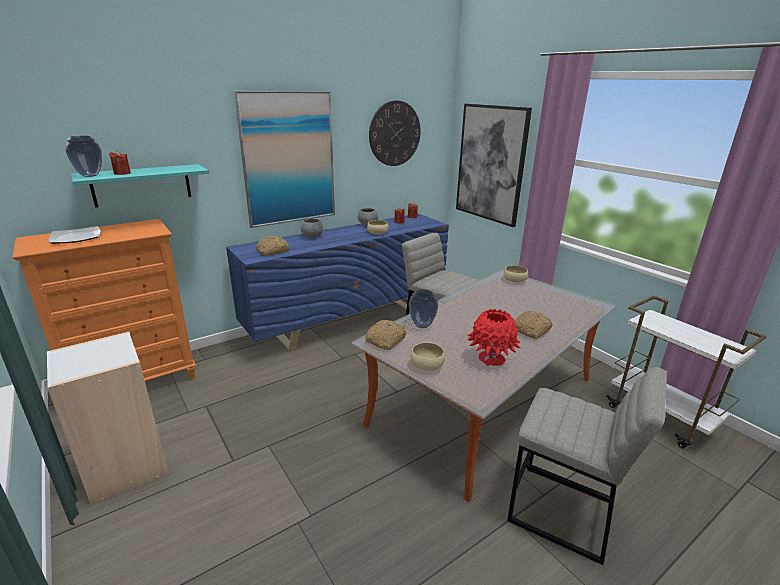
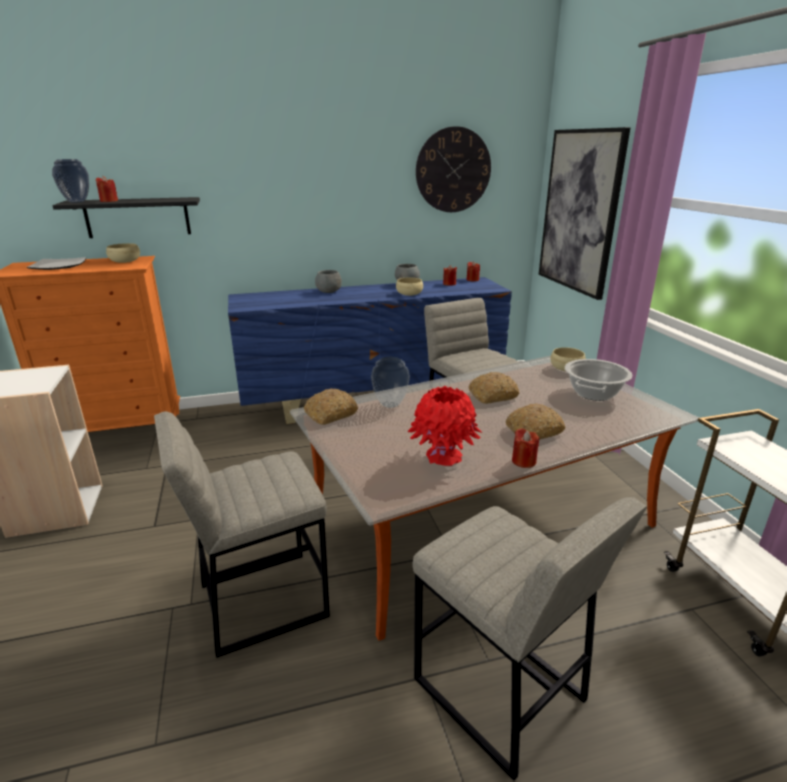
camera: 20 degrees right, 0 degrees up
(142, 185) = (137, 217): turquoise shelf -> black shelf
(272, 251) = (270, 302): bread -> bread (492, 395)
(289, 159) = (308, 196): picture -> none
(365, 498) = (259, 601): none -> grey chair
(427, 365) = (353, 449): beige bowl -> beige bowl (125, 261)
(543, 353) = (523, 461): none -> red candle
(545, 297) = (593, 393): none -> cooking pot

